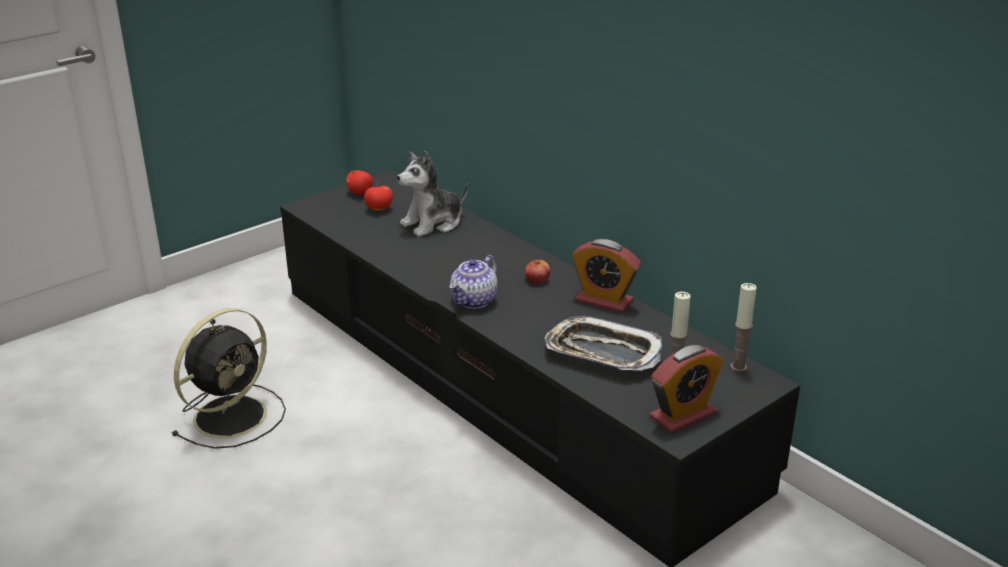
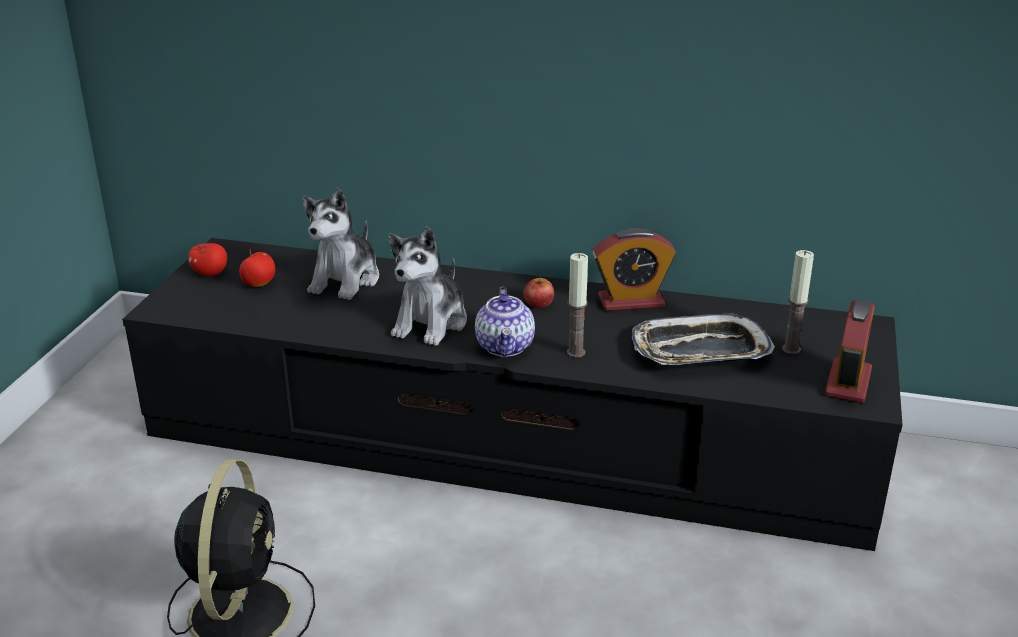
camera: 35 degrees left, 0 degrees up
(448, 269) = (431, 323): none -> plush toy
(738, 367) = (828, 320): candle -> candle (576, 352)

